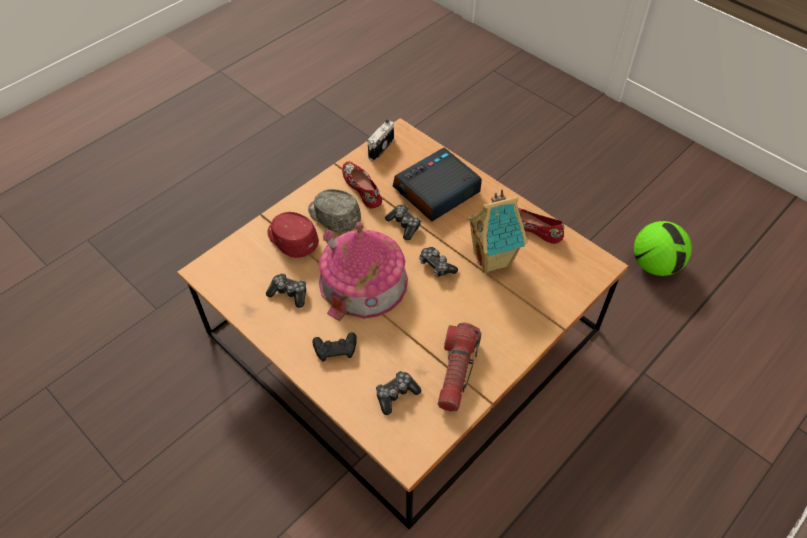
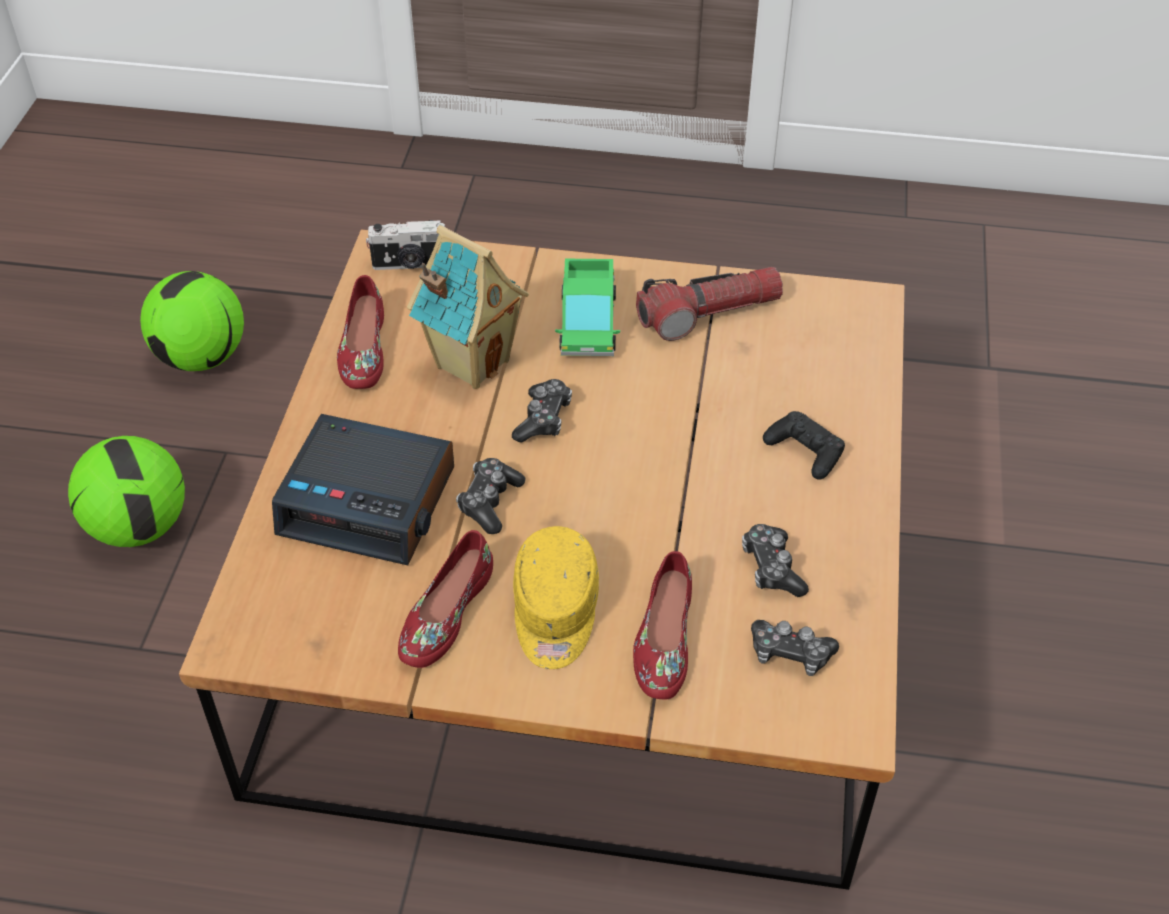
camera: 125 degrees left, 5 degrees down
(292, 240) = (663, 640): red cap -> red shoe
(333, 217) = (555, 613): grey cap -> yellow cap
(363, 281) = (657, 489): toy house -> none
(380, 148) = (306, 651): camera -> camera (410, 264)
(396, 394) = (802, 353): game controller -> game controller (790, 654)
(488, 317) = (588, 323): none -> toy truck
(552, 208) = (139, 527): none -> football

